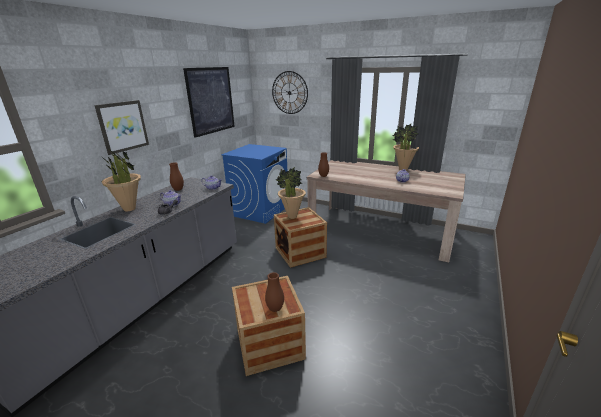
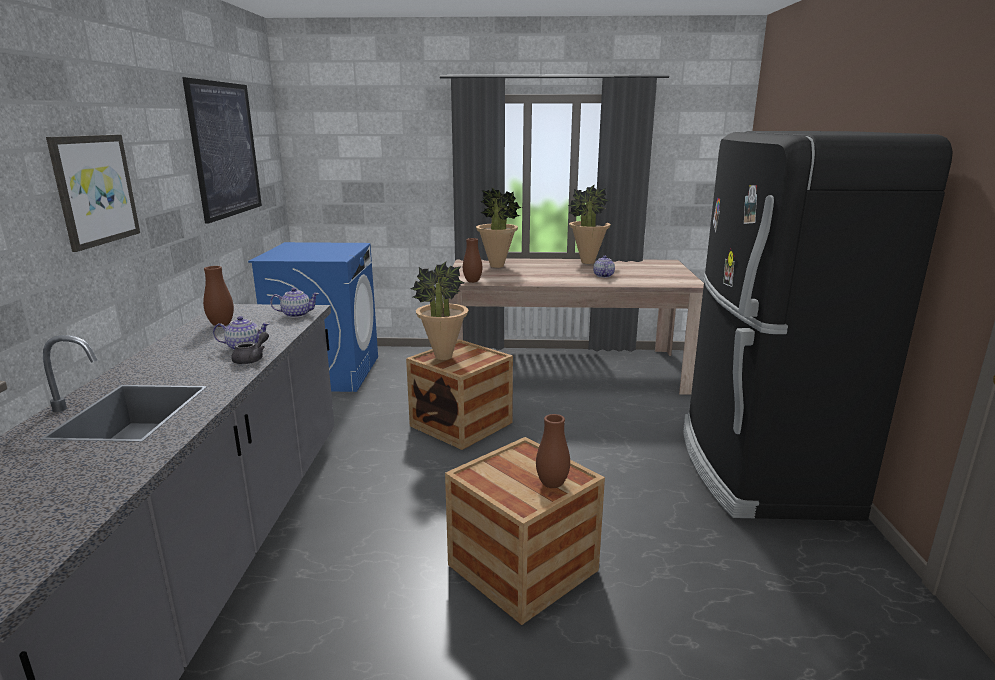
camera: 25 degrees left, 5 degrees down
(129, 209) = (151, 367): potted plant -> potted plant (497, 266)
(289, 93) = (363, 140): wall clock -> none
(453, 325) = (760, 469): none -> black fridge

